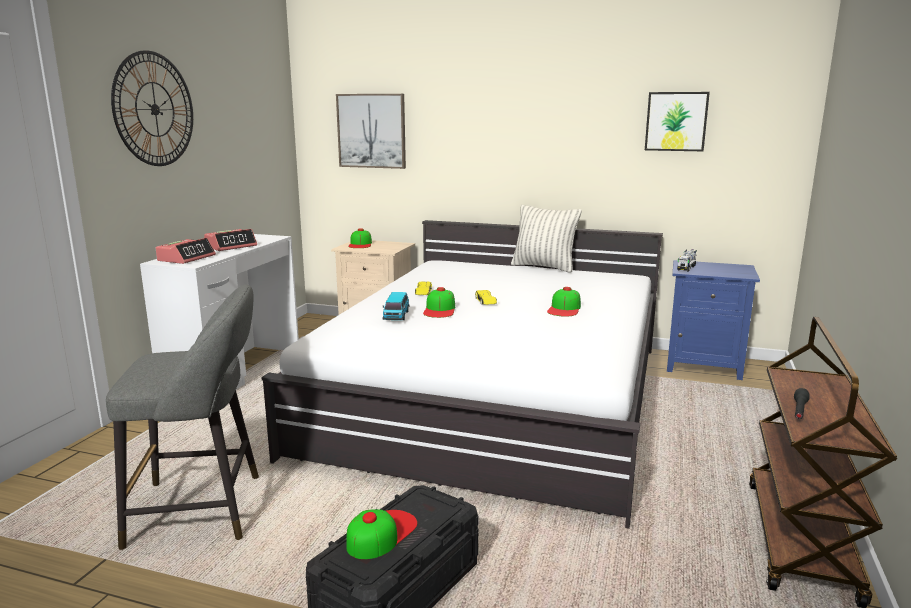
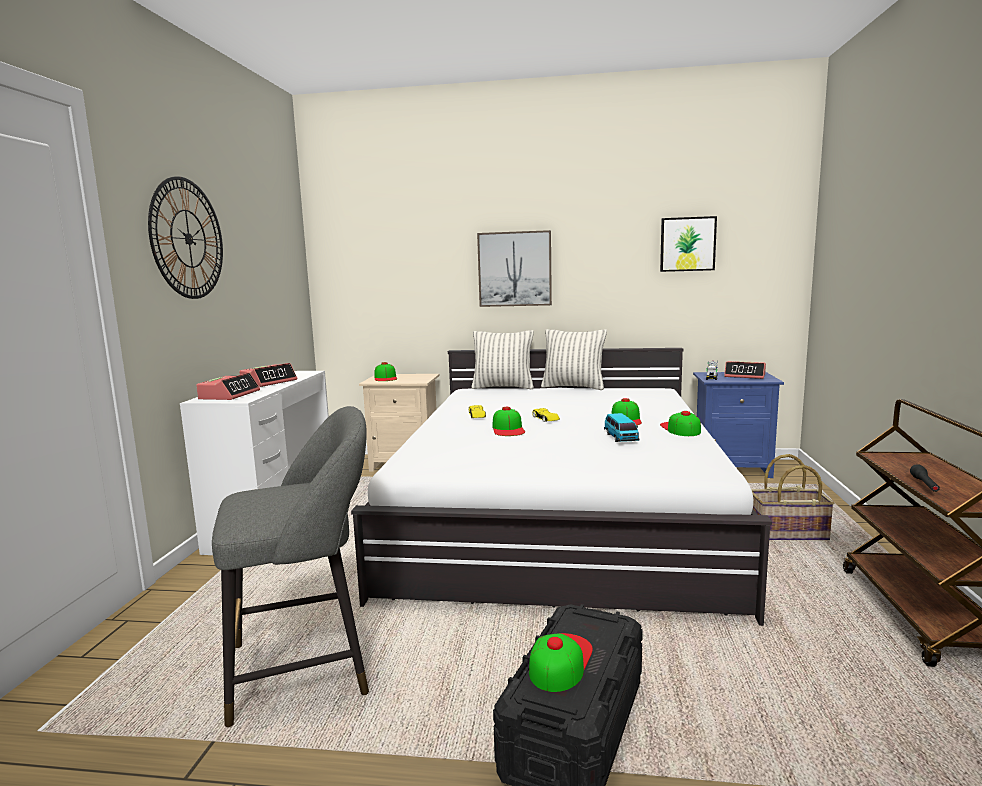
camera: 10 degrees left, 5 degrees down
(372, 131) = (390, 265): picture -> picture (514, 269)
(396, 316) = (470, 438): toy car -> toy car (621, 438)
(474, 262) = (503, 387): none -> pillow
(610, 324) = (680, 429): none -> cap
(717, 441) = (787, 533): none -> basket
(724, 269) = (745, 376): none -> alarm clock

